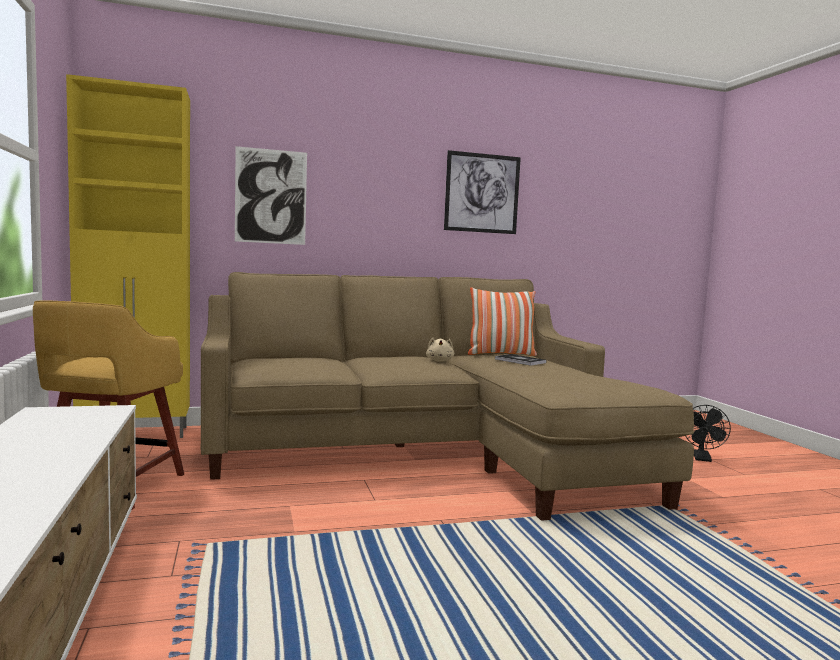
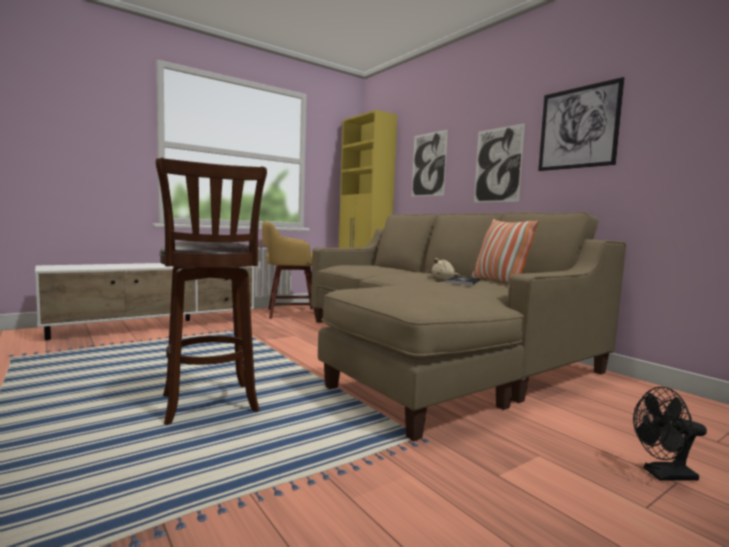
camera: 70 degrees right, 0 degrees up
(392, 215) = (498, 165): none -> picture
(603, 596) = (210, 405): none -> brown stool

